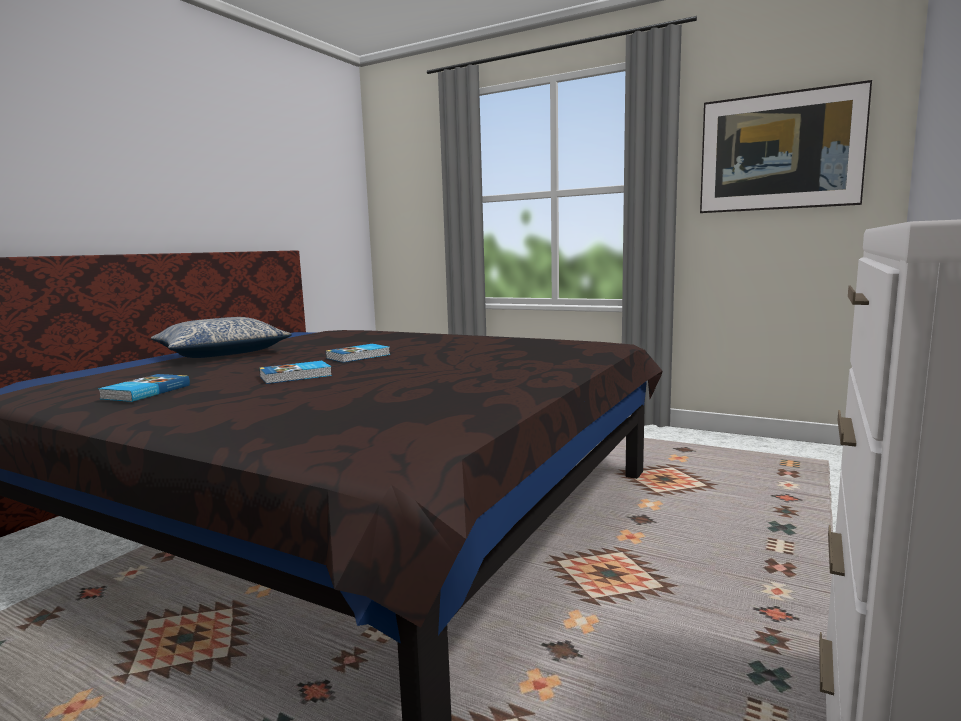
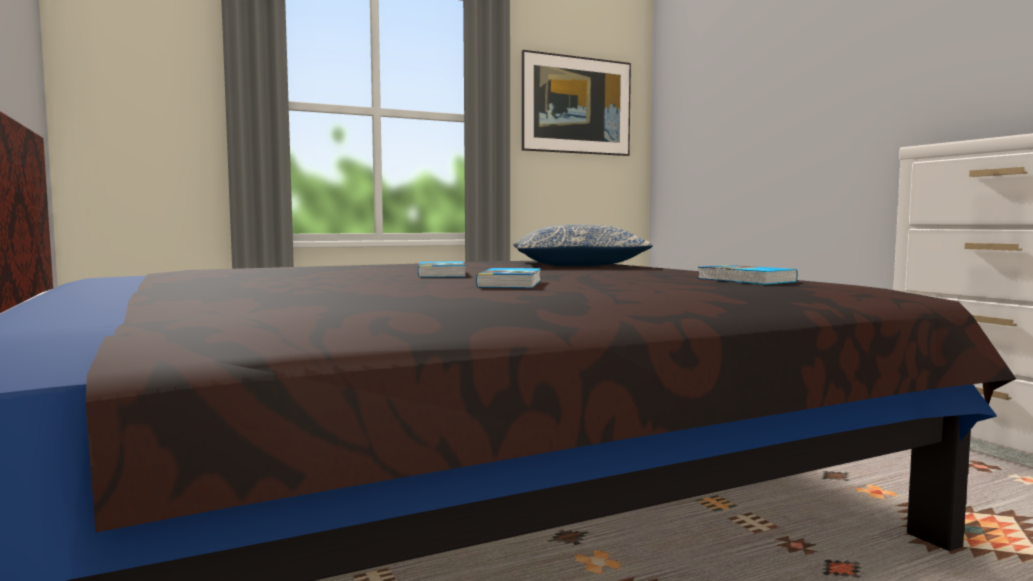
camera: 55 degrees left, 5 degrees down
(145, 392) = (455, 305): book -> book (745, 280)
(221, 353) = (205, 287): pillow -> pillow (577, 265)

